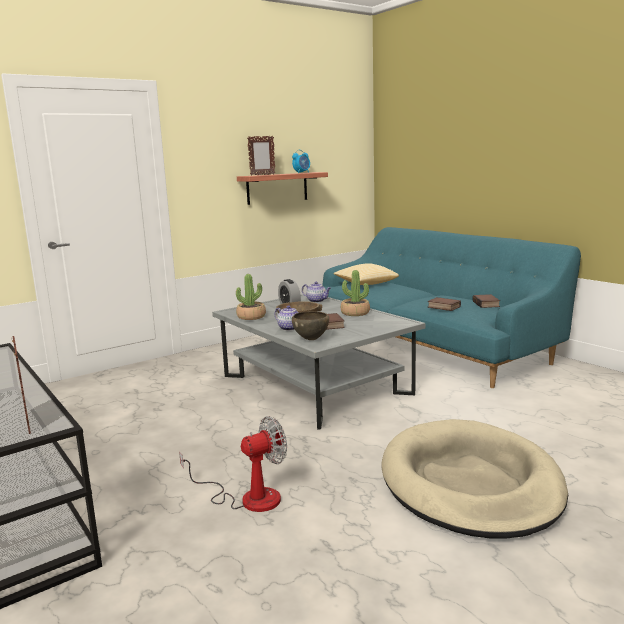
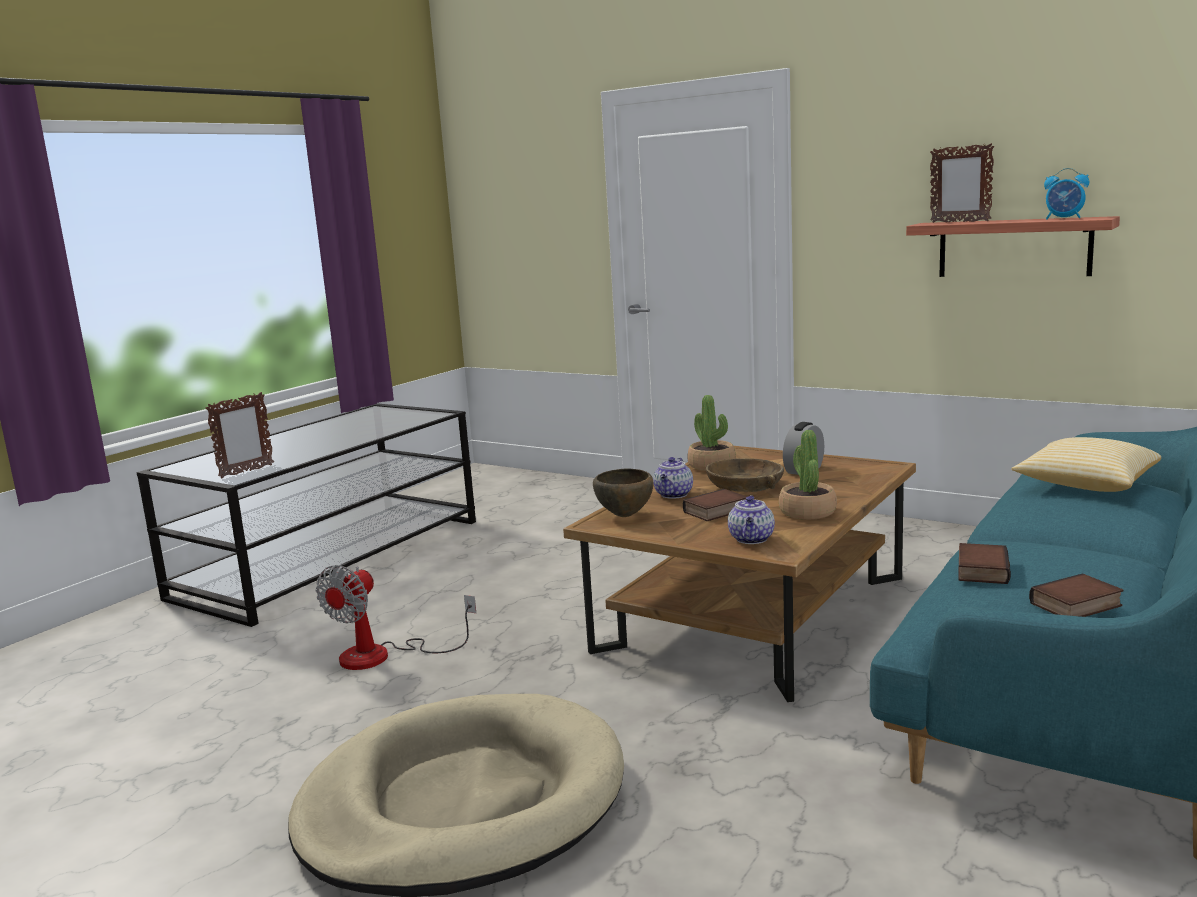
camera: 70 degrees right, 0 degrees up
(248, 498) = (383, 655): fan -> fan turned 75 degrees clockwise
(315, 385) = (754, 613): grey coffee table -> brown coffee table
(317, 301) = (860, 477): teapot -> teapot (752, 539)

